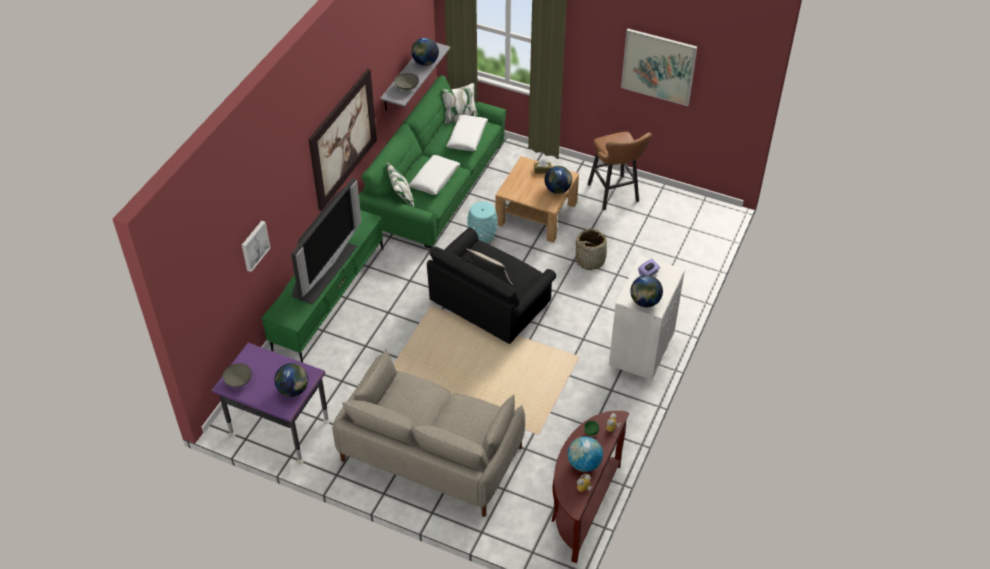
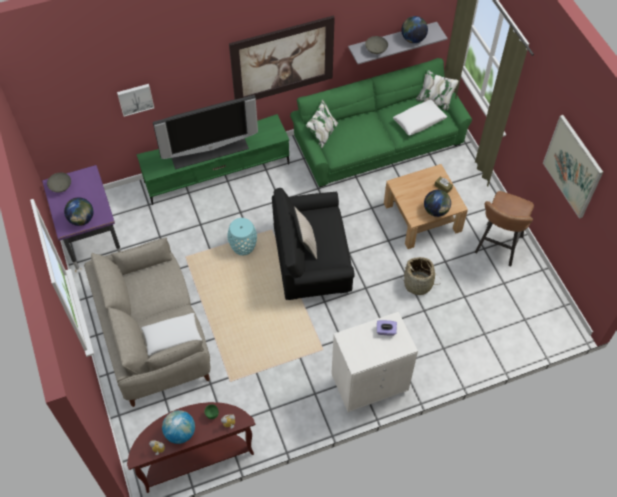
camera: 45 degrees right, 10 degrees up
(434, 179) = (358, 137): white pillow -> white pillow (172, 337)
(482, 235) = (365, 205): turquoise stool -> turquoise stool (243, 246)
(645, 302) = (355, 351): globe -> none

